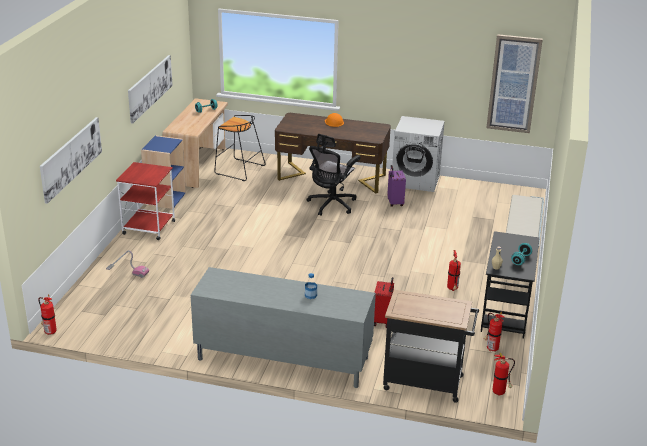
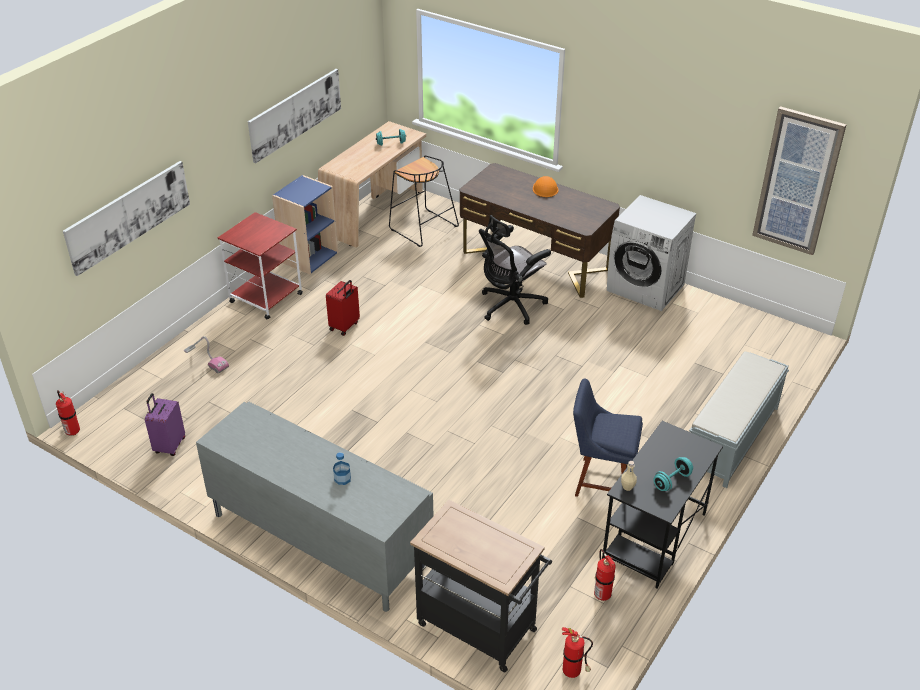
camera: 20 degrees right, 10 degrees up
(383, 321) = (478, 510): red suitcase -> red suitcase (345, 326)
(394, 203) = (597, 318): purple suitcase -> purple suitcase (169, 446)
(452, 289) = (600, 480): fire extinguisher -> blue chair

